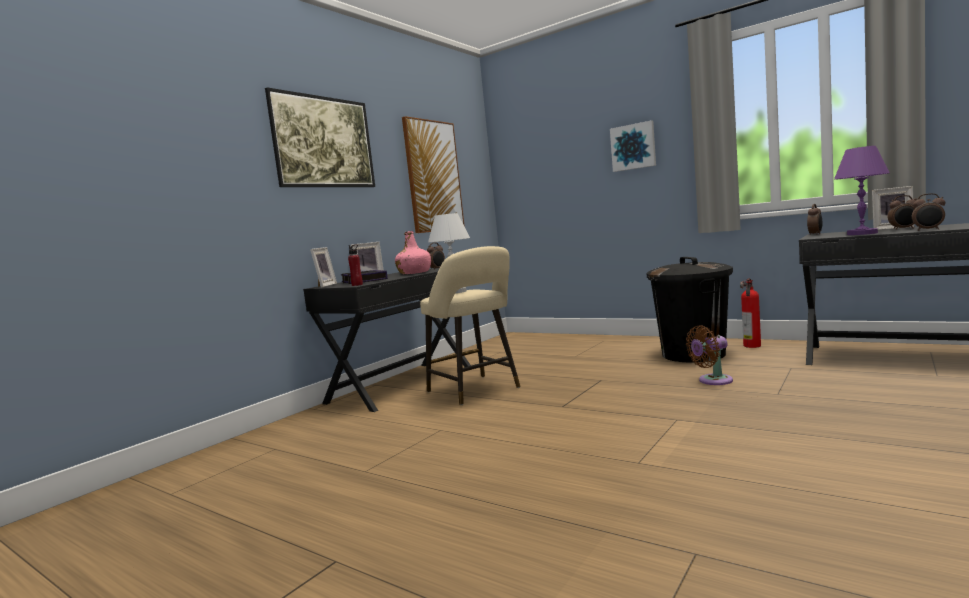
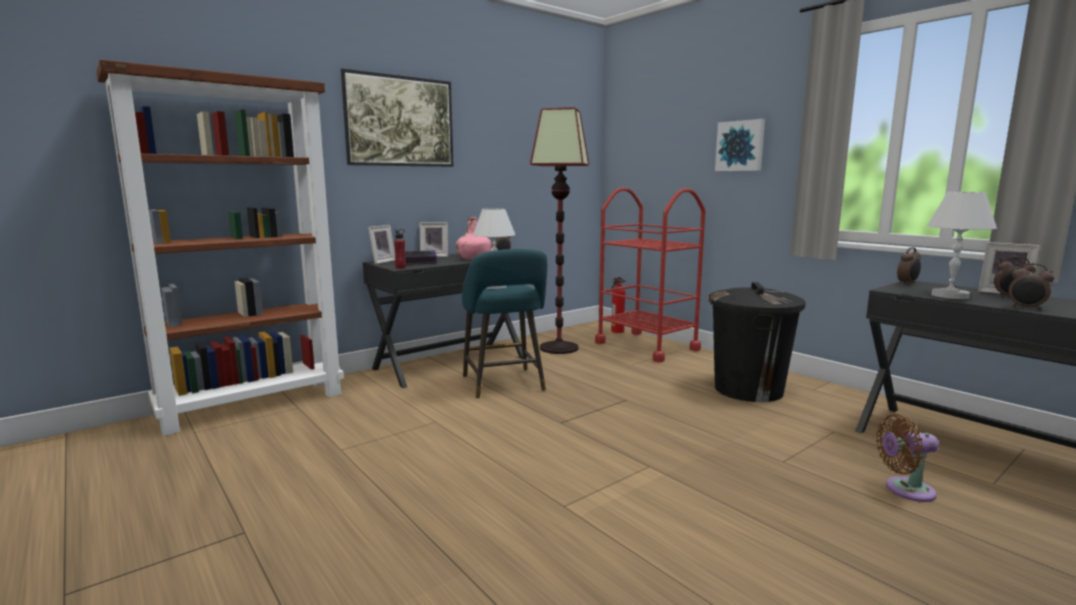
camera: 15 degrees right, 5 degrees up
(218, 456) = (254, 404): none -> brown bookcase
(433, 176) = (526, 157): picture -> none
(476, 391) = (504, 385): beige stool -> turquoise stool
(495, 356) = (559, 348): none -> floor lamp
(573, 342) = (646, 346): none -> red cart
(712, 381) = (732, 428): brown fan -> brown fan (905, 490)
(752, 346) = (822, 392): fire extinguisher -> fire extinguisher (616, 331)
(861, 233) = (949, 295): purple table lamp -> white table lamp

